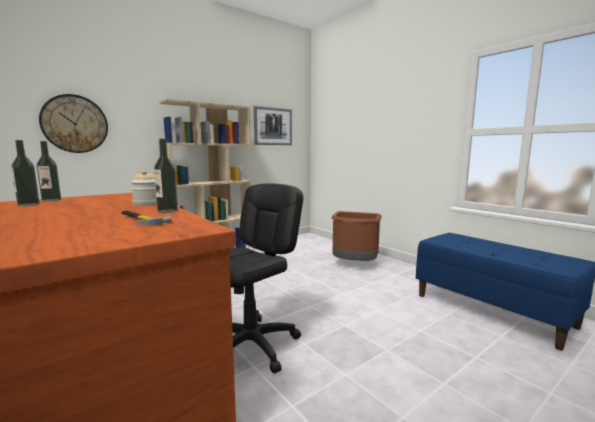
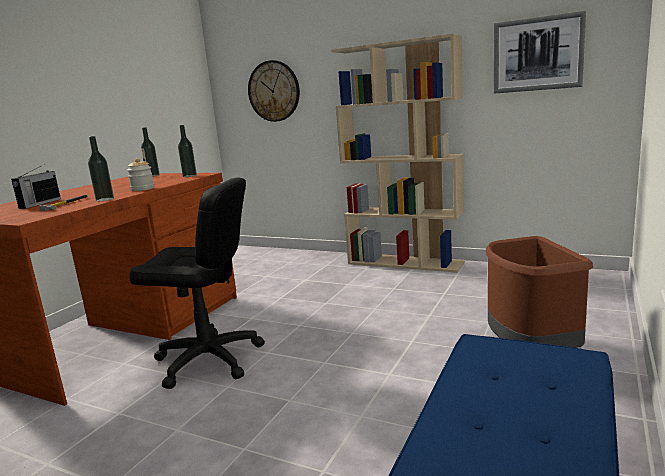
camera: 65 degrees right, 5 degrees up
(28, 204) = (128, 179): bottle -> bottle (189, 176)
(80, 227) = (39, 204): none -> radio

